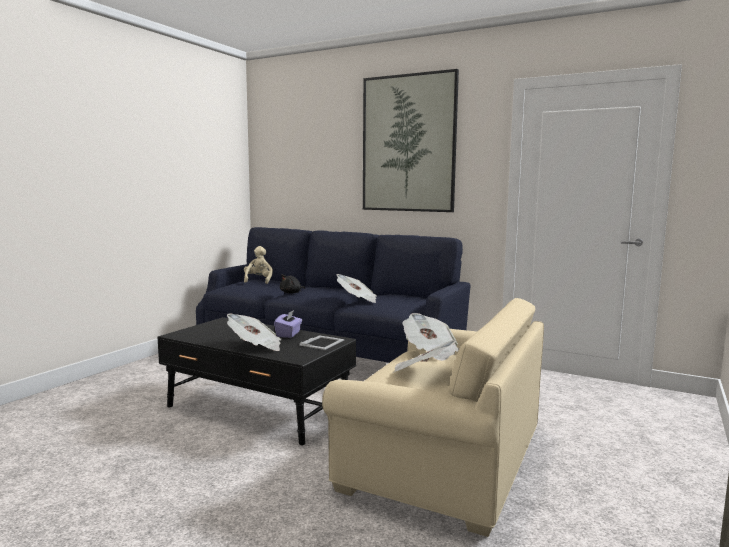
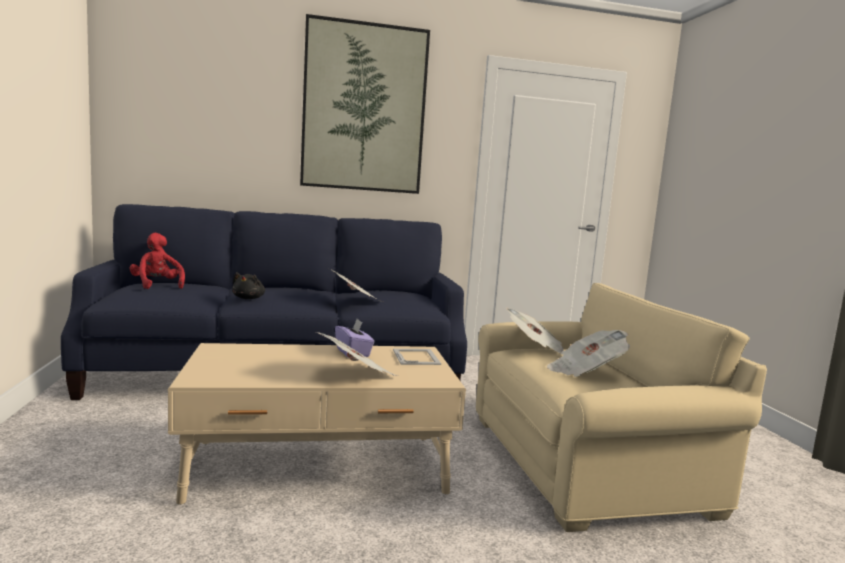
camera: 40 degrees left, 0 degrees up
(258, 281) = (157, 285): beige plush toy -> red plush toy
(259, 409) = (320, 467): black coffee table -> beige coffee table

